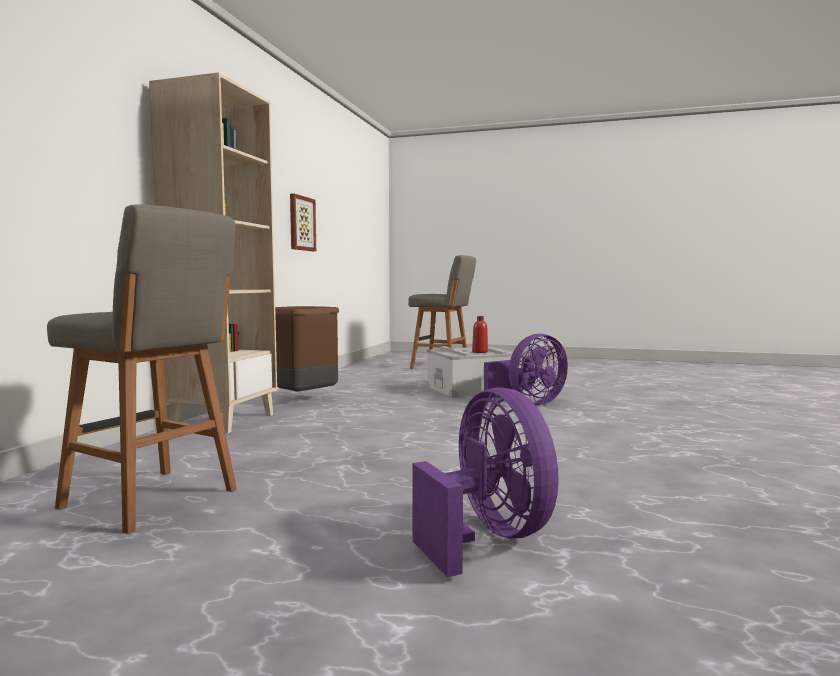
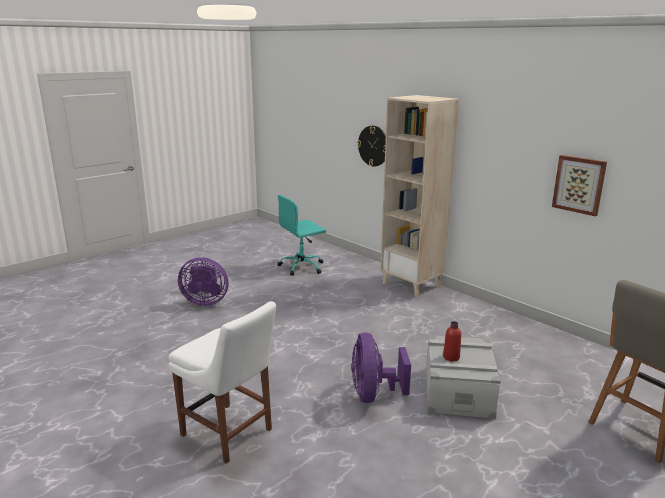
camera: 120 degrees right, 15 degrees up
(57, 172) = (373, 146): none -> wall clock
(153, 500) = (302, 267): grey stool -> turquoise office chair
(303, 399) = (459, 313): brown trash can -> none
(698, 425) = (229, 434): none -> white chair

